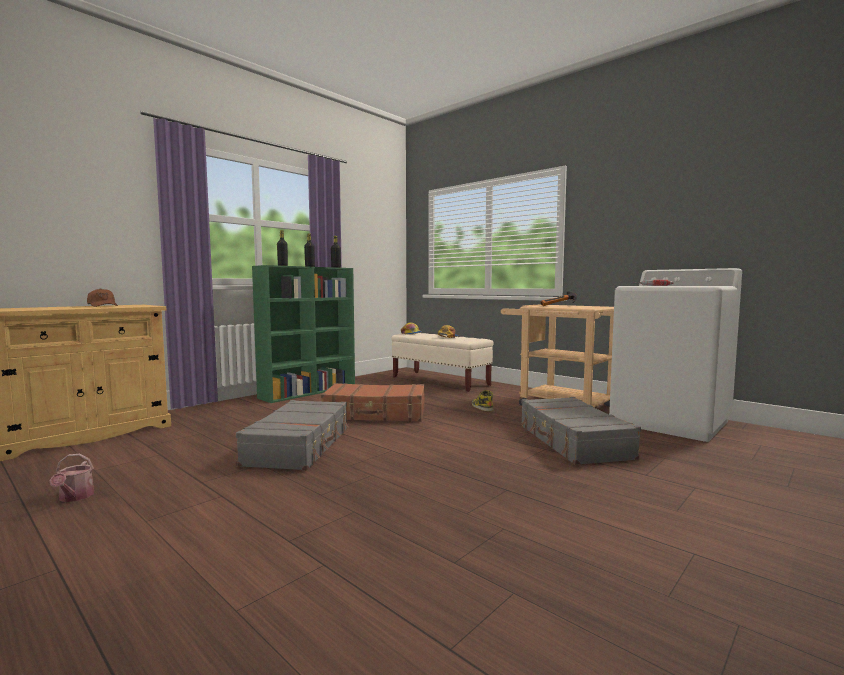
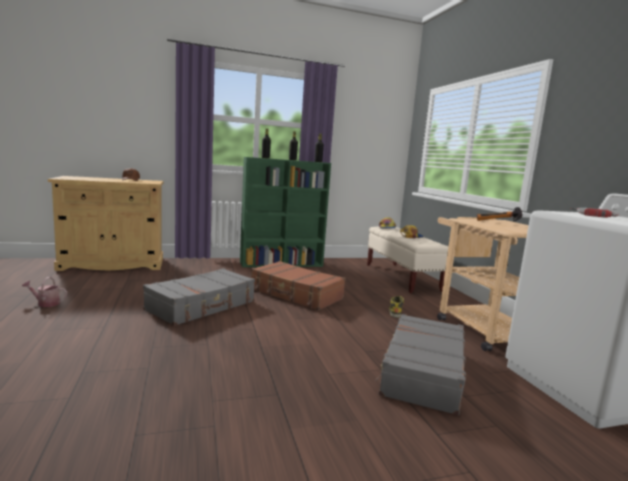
camera: 30 degrees right, 5 degrees up
(74, 497) = (46, 303): watering can -> watering can turned 75 degrees clockwise

